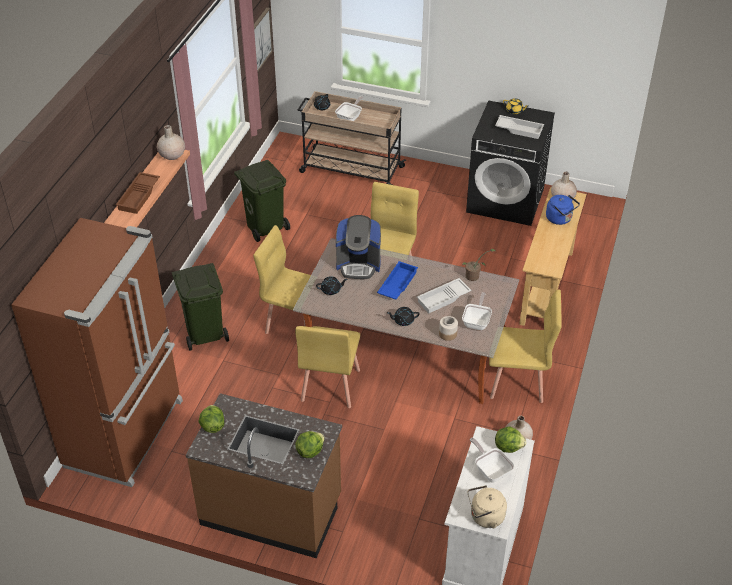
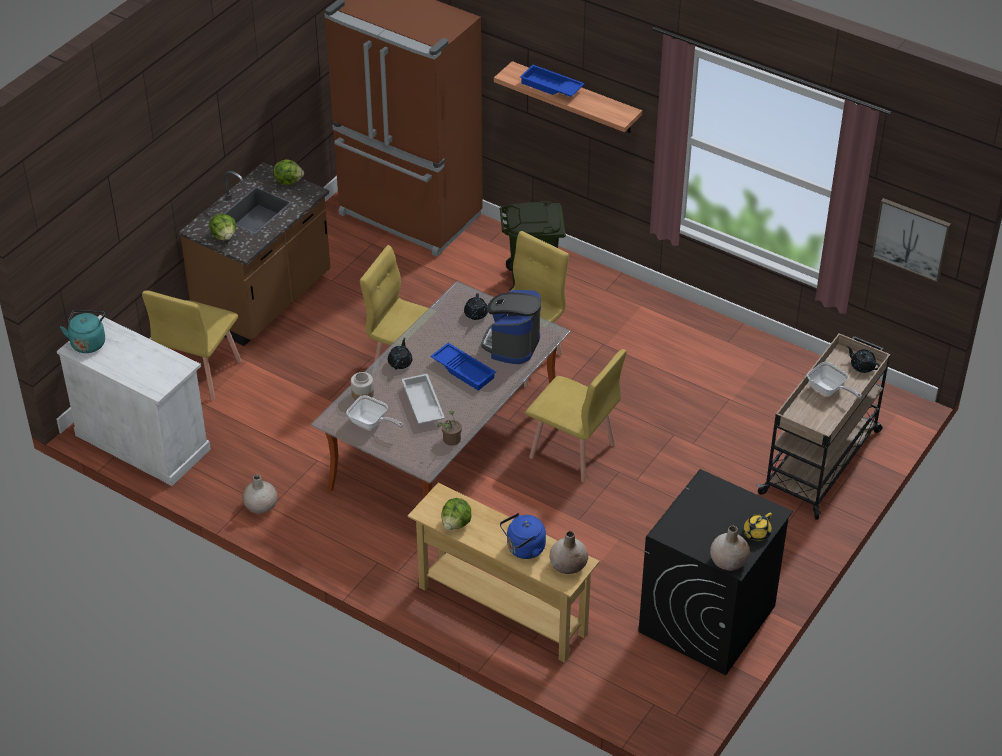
camera: 105 degrees right, 0 degrees up
(139, 196) = (550, 87): brown tray -> blue tray
(172, 155) = (619, 114): beige vase -> beige vase (728, 561)
(265, 226) = (712, 357): green trash can -> none
(485, 517) = (88, 342): beige kettle -> turquoise kettle
(491, 470) = (139, 360): frying pan -> none
(508, 446) = (160, 380): lettuce -> lettuce (456, 523)
(517, 382) = (347, 531): yellow chair -> yellow chair (200, 373)
(519, 129) = (705, 526): white tray -> none

